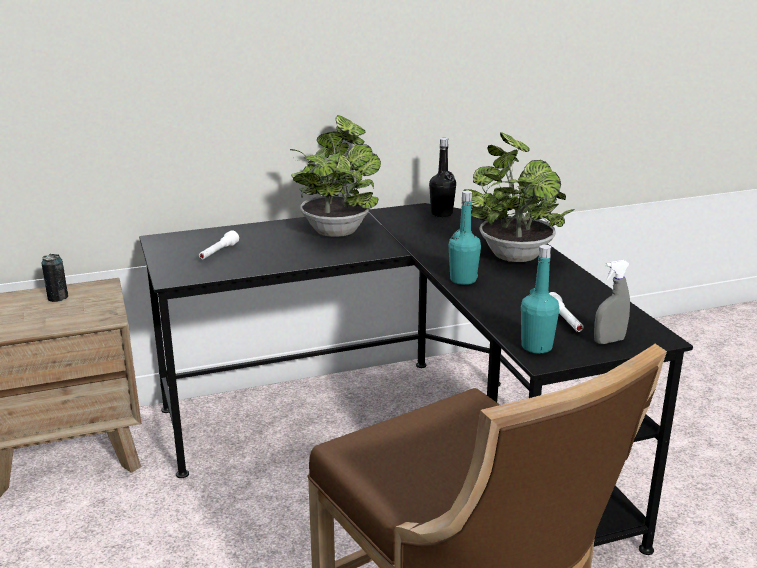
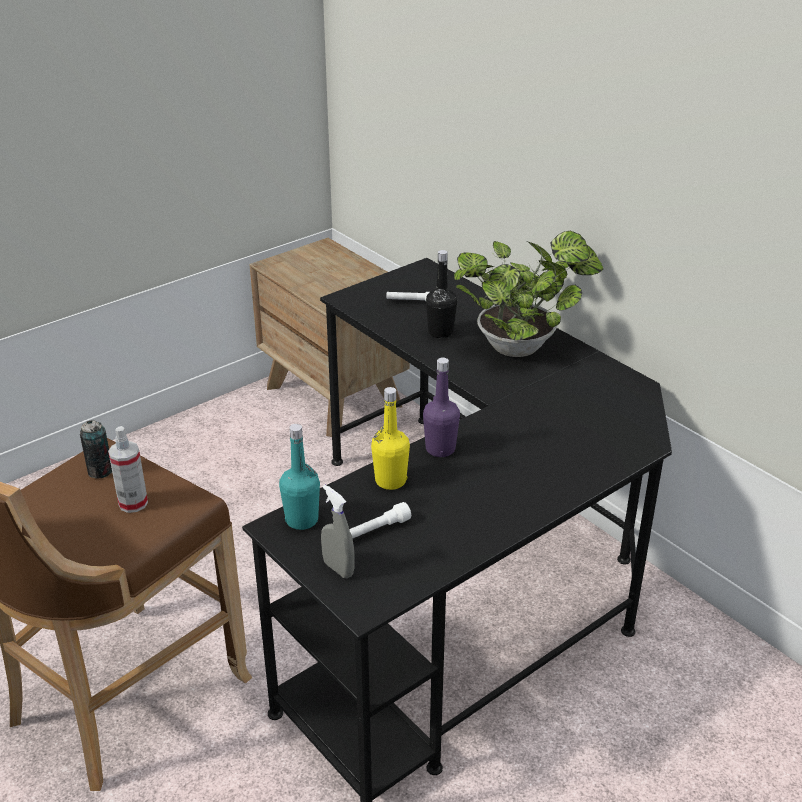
camera: 70 degrees right, 10 degrees up
(58, 298) = (353, 273): can -> can (100, 471)
(441, 213) = (630, 401): black bottle -> black bottle (440, 332)
(460, 436) = (133, 503): none -> spray bottle
(463, 280) = (440, 449): turquoise bottle -> purple bottle
(497, 304) = (390, 481): none -> yellow bottle
(513, 254) = (540, 472): potted plant -> none

